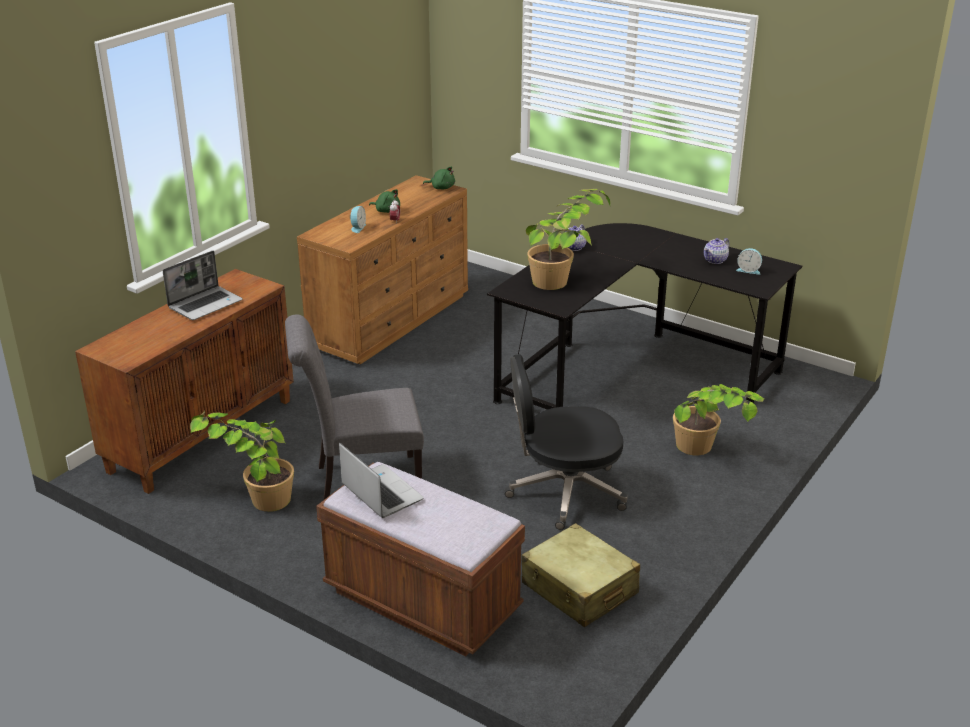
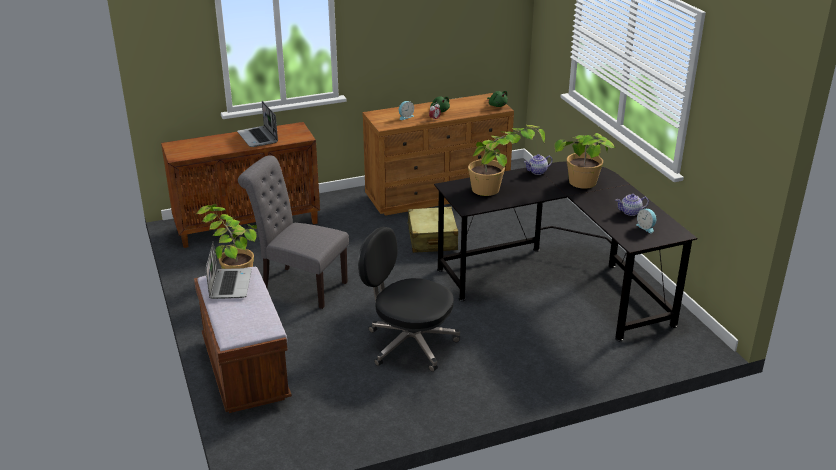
camera: 35 degrees right, 0 degrees up
(206, 304) = (258, 138): laptop -> laptop turned 75 degrees clockwise
(579, 589) = (342, 407): beige suitcase -> beige suitcase (432, 239)
(706, 455) = (538, 360): potted plant -> potted plant (583, 189)

